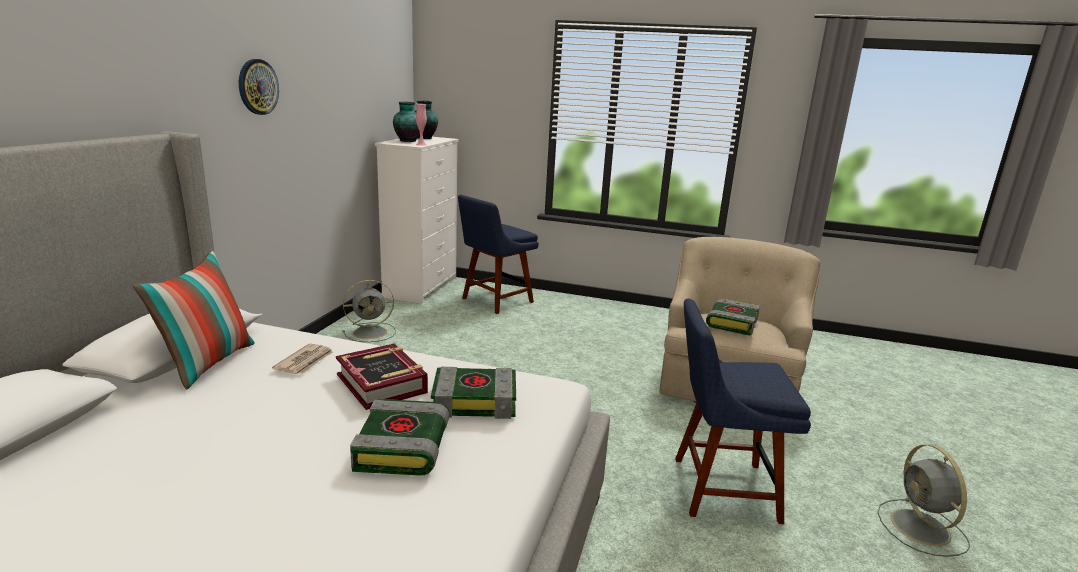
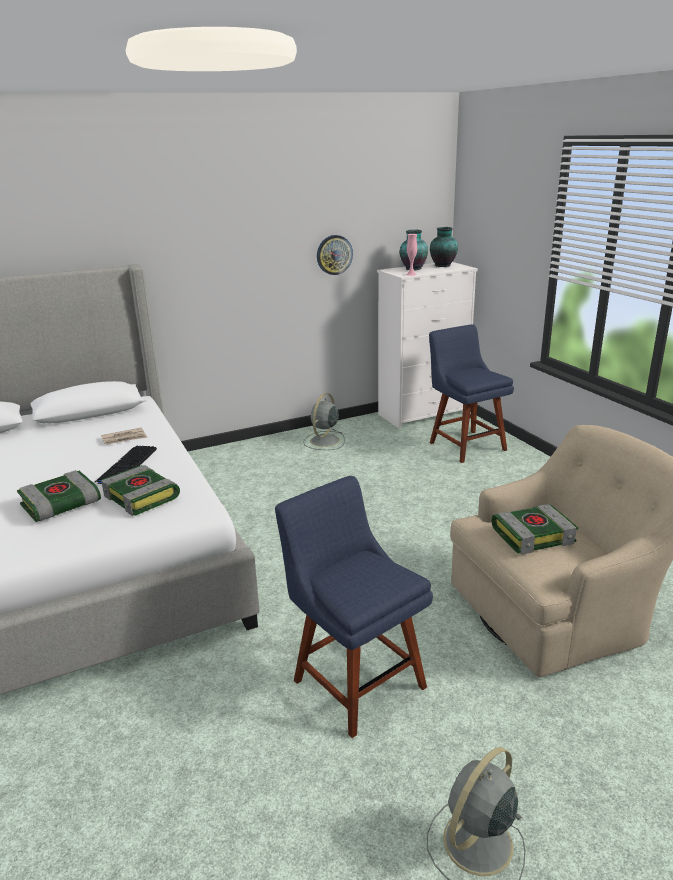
camera: 50 degrees right, 5 degrees up
(207, 363) = (89, 423): pillow -> none
(257, 87) = (230, 226): wall clock -> wall clock (334, 255)
(371, 332) = (324, 441): grey fan -> grey fan turned 90 degrees clockwise
(382, 383) = (127, 466): book -> keyboard
(495, 301) = (465, 445): blue chair -> blue chair turned 60 degrees clockwise

